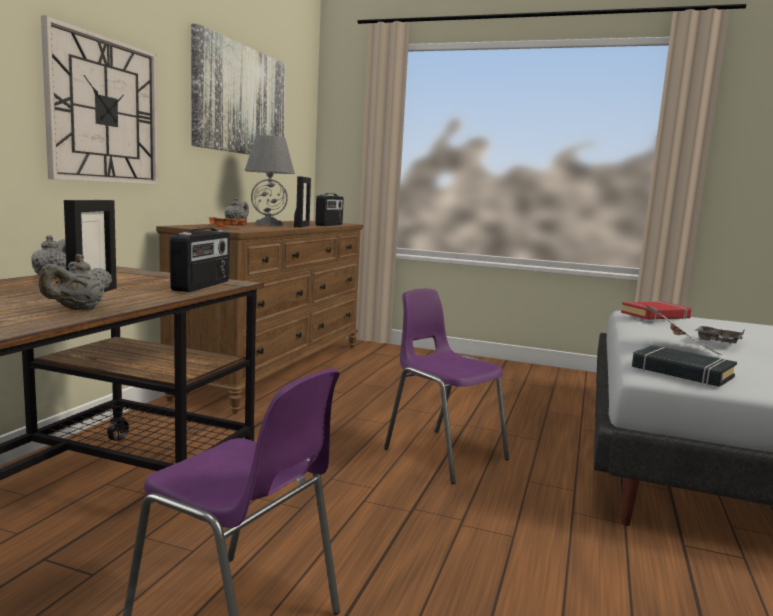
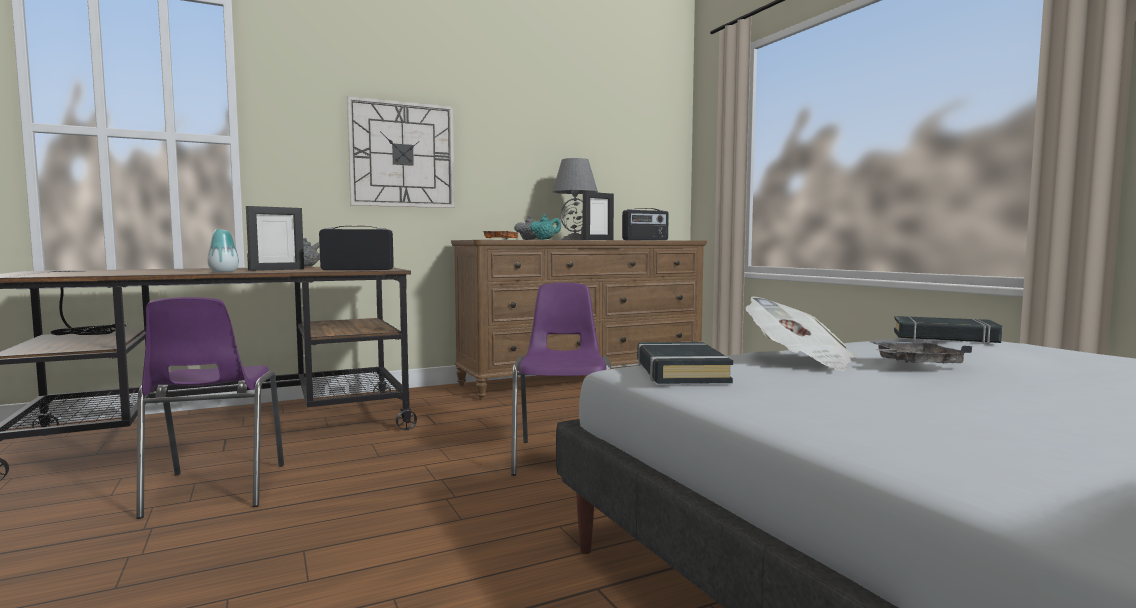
camera: 45 degrees right, 5 degrees down
(78, 309) = (223, 272): grey teapot -> vase
(202, 286) = (357, 269): radio -> radio turned 150 degrees counterclockwise
(240, 100) = (564, 132): picture -> none
(268, 227) = (545, 239): none -> turquoise teapot
(655, 315) = (944, 337): red book -> black book

